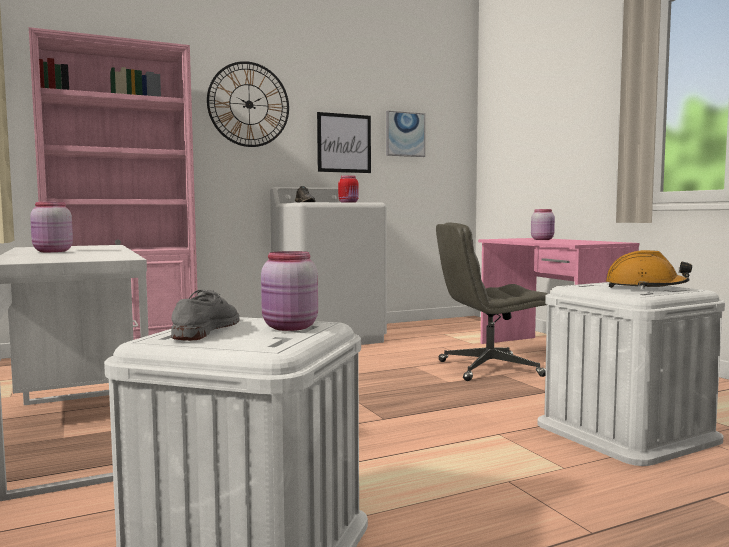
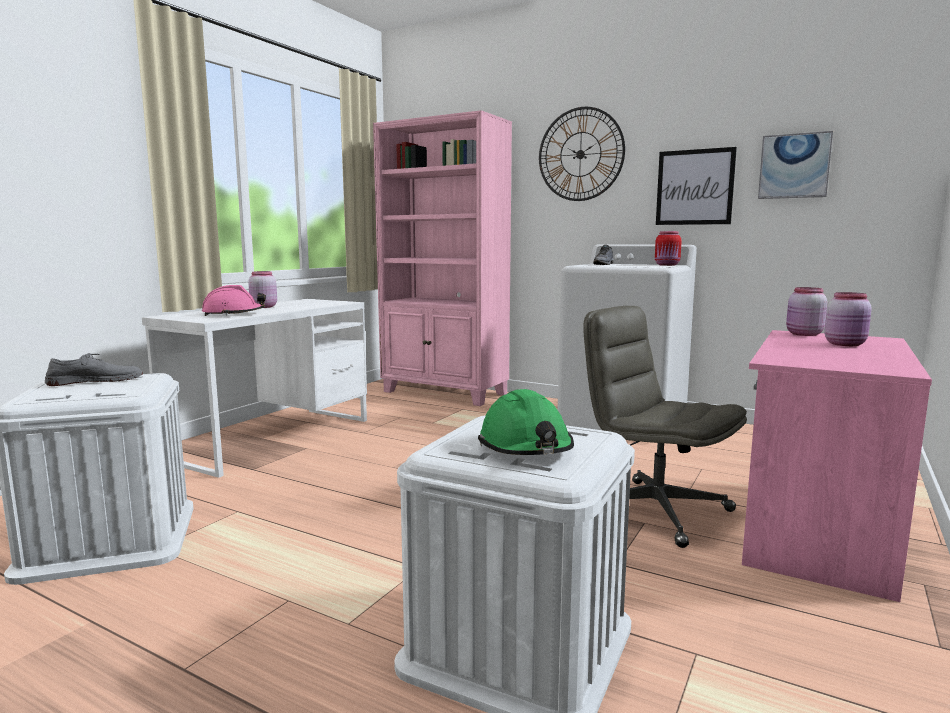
camera: 55 degrees right, 5 degrees up
(92, 255) = (233, 314): none -> pink hard hat
(289, 327) = (106, 391): pink jar -> pink jar (803, 334)
(645, 287) = (526, 447): orange hard hat -> green hard hat

